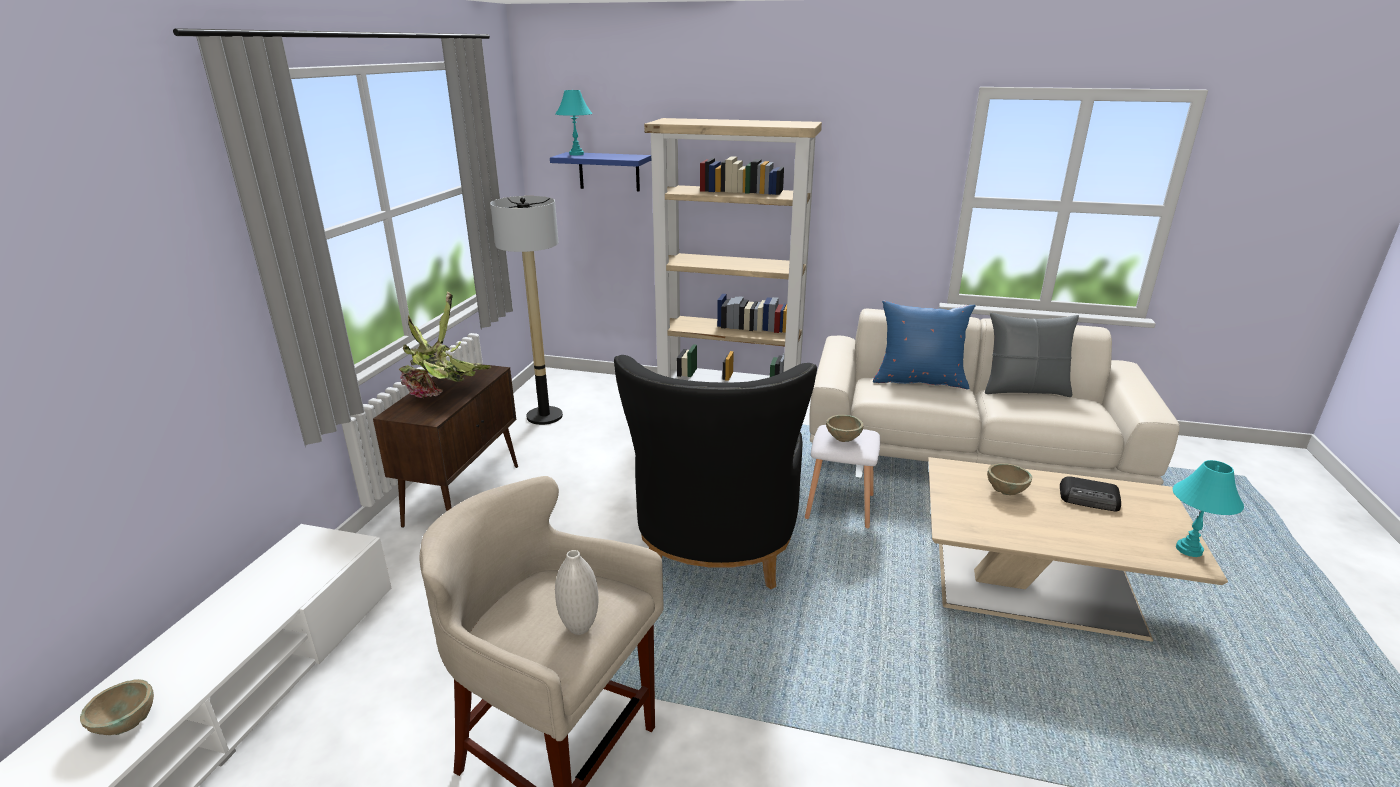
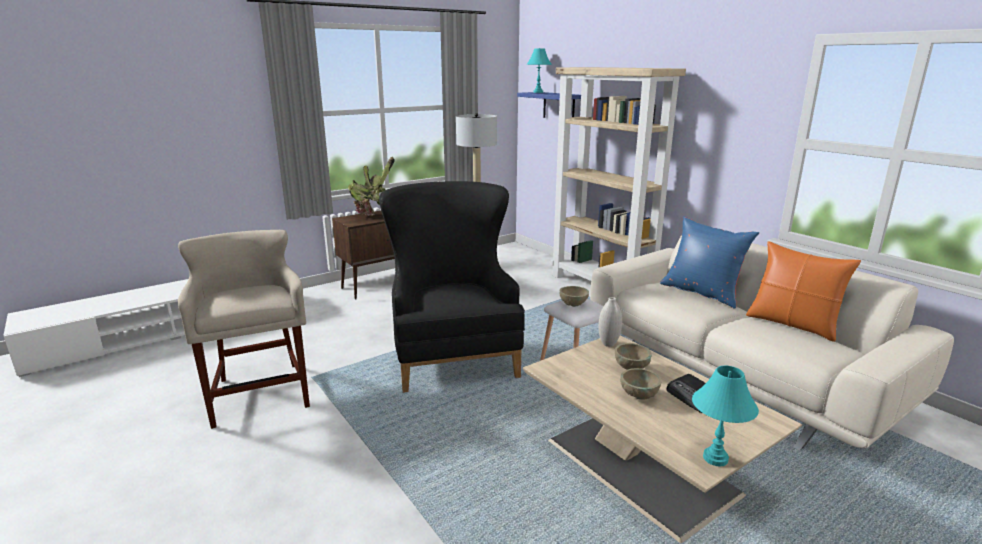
camera: 40 degrees right, 5 degrees down
(126, 724) = (140, 299): beige bowl -> beige bowl (638, 396)
(579, 627) = (238, 302): white vase -> white vase (608, 344)
(714, 560) = (453, 357): black armchair -> black armchair turned 120 degrees clockwise
(1024, 390) = (792, 324): grey pillow -> orange pillow

